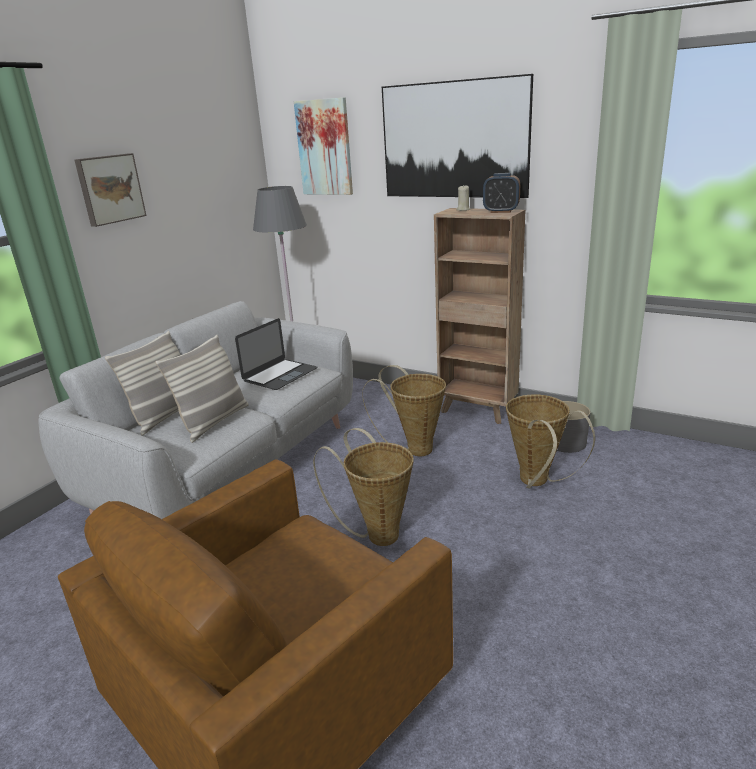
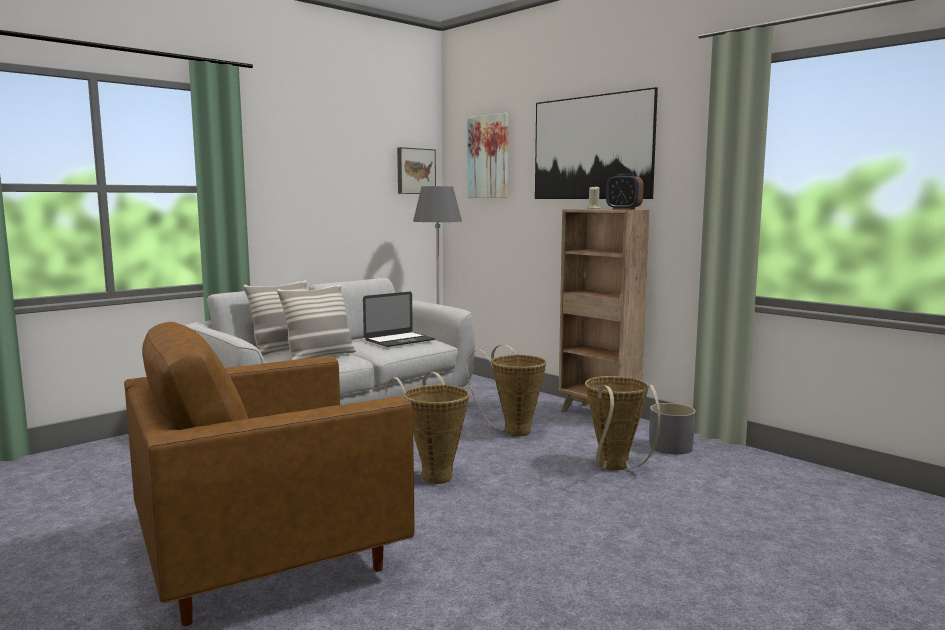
camera: 15 degrees right, 15 degrees down
(109, 189) = (290, 166): picture -> picture (415, 171)

